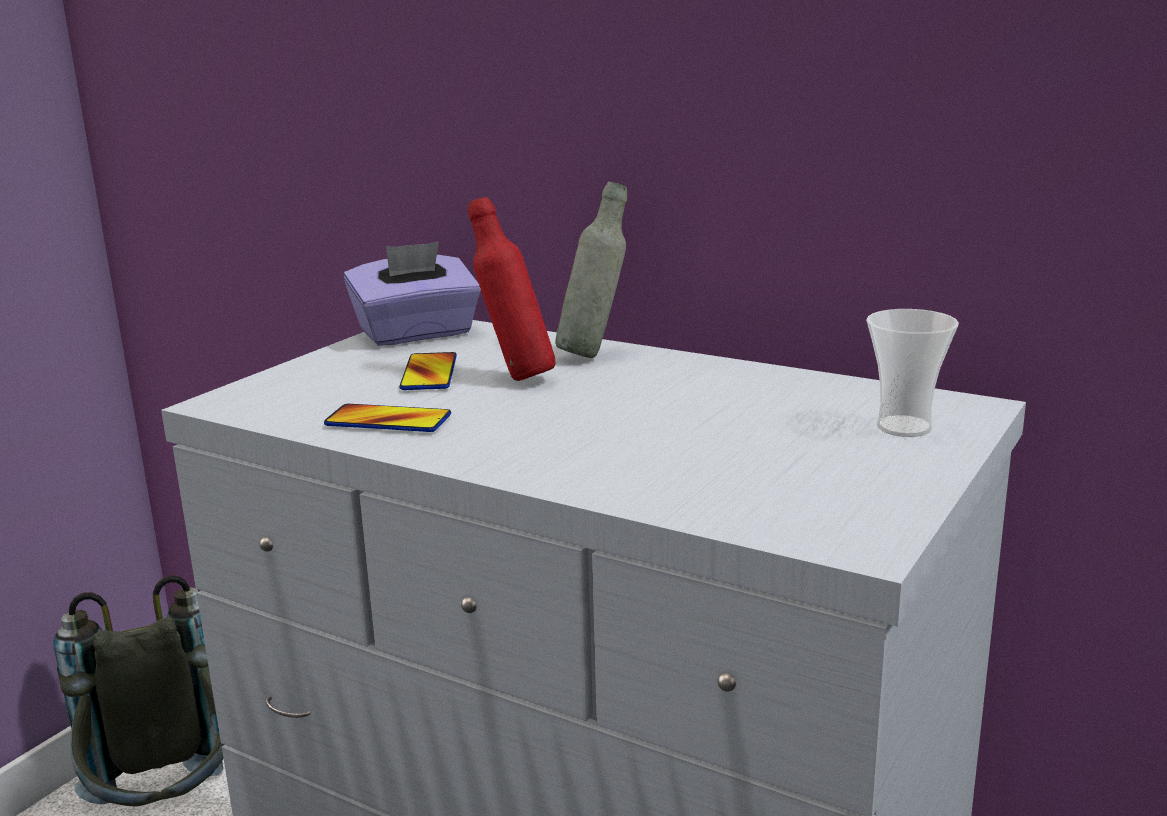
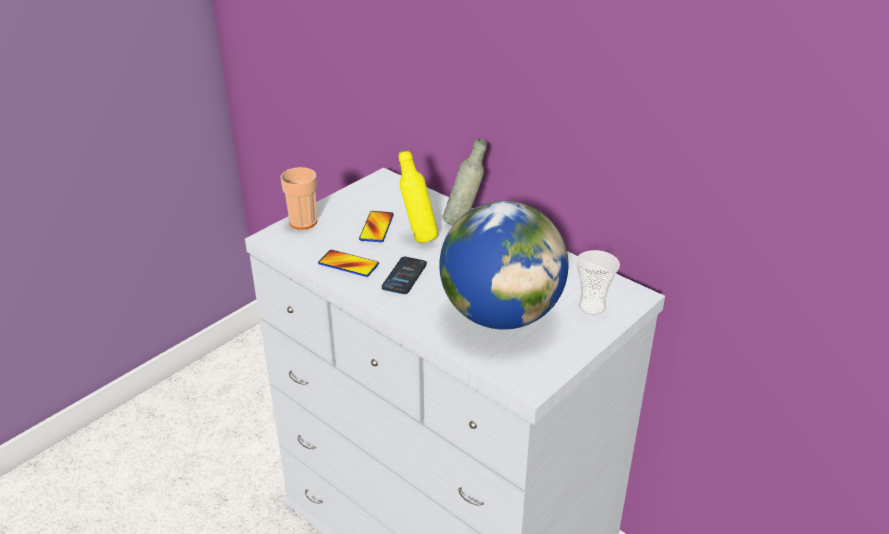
camera: 10 degrees right, 15 degrees up
(168, 814) = (248, 385): grey backpack -> none
(280, 379) = (303, 222): none -> cup
(417, 334) = (378, 190): purple tissue box -> none
(509, 425) = (404, 276): none -> phone
(515, 377) = (418, 237): red bottle -> yellow bottle
(733, 455) = (500, 315): none -> globe

